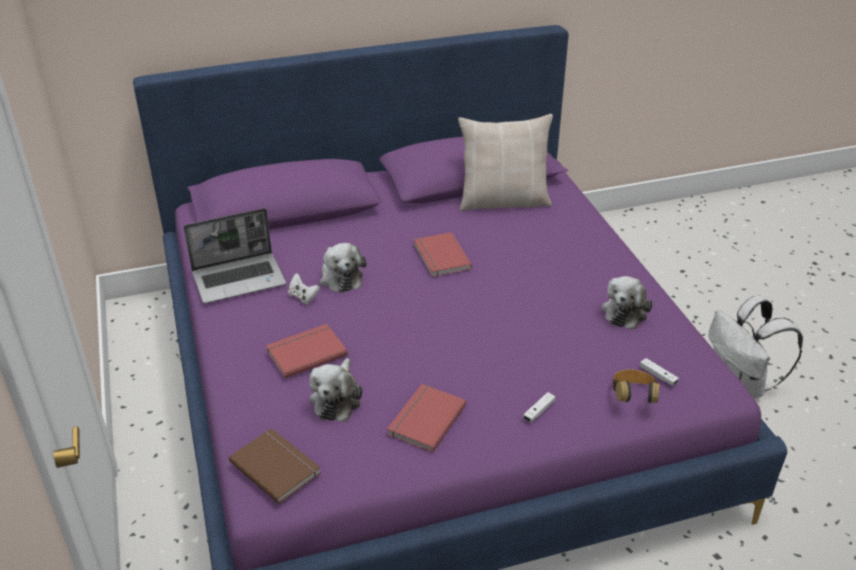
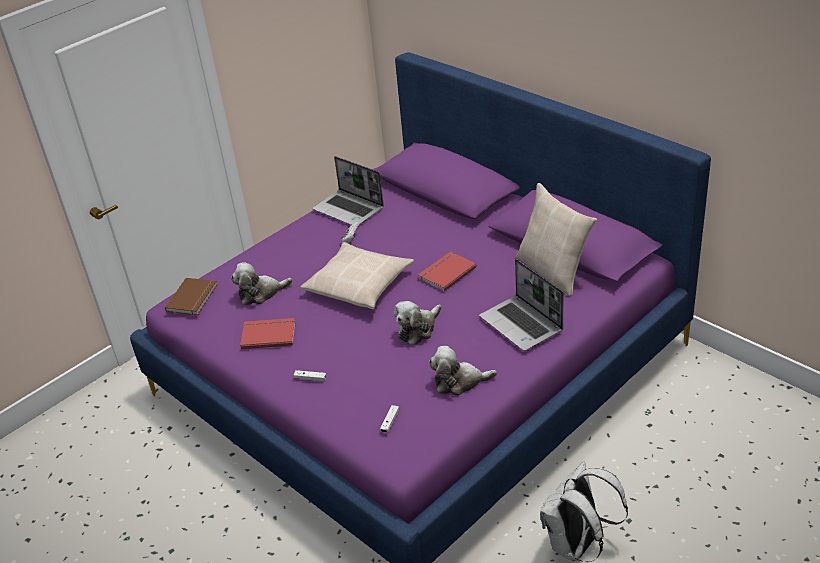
camera: 65 degrees right, 0 degrees up
(305, 352) = (295, 264): red book -> none
(340, 277) = (385, 244): plush toy -> plush toy (418, 329)
(400, 318) = (359, 284): none -> beige pillow
(569, 244) = (522, 324): none -> laptop
(633, 397) = (355, 417): headphones -> none

